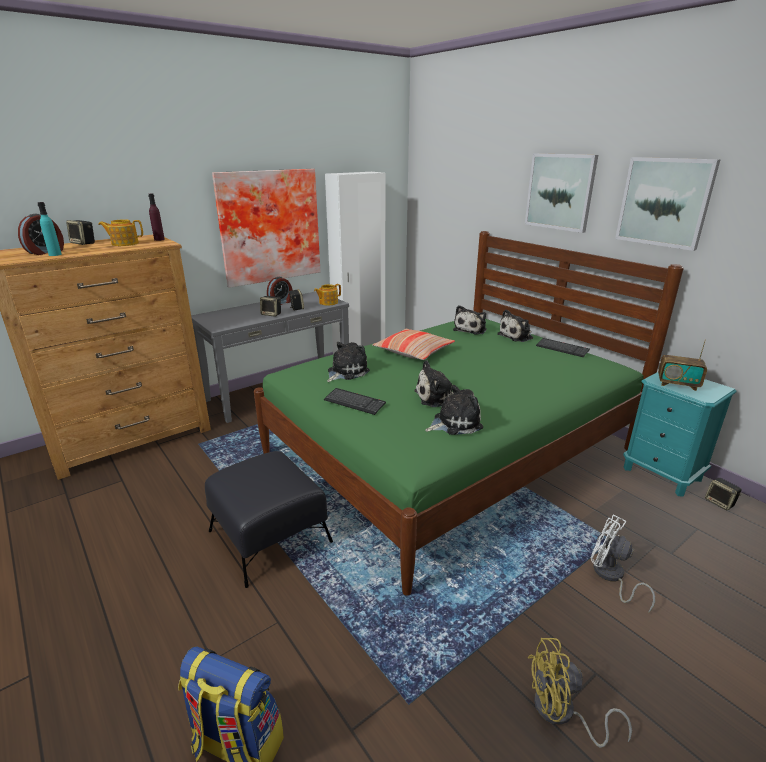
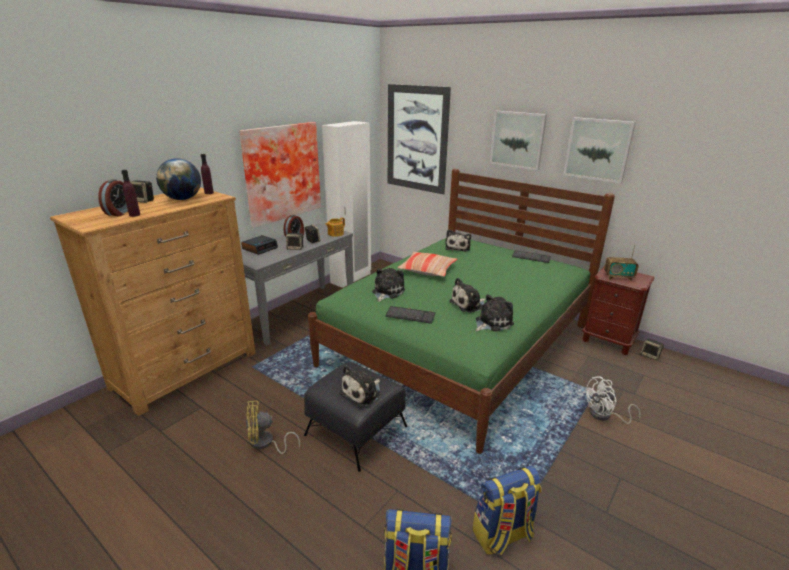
camera: 15 degrees left, 0 degrees up
(55, 254) = (134, 215): turquoise bottle -> purple bottle
(124, 243) = (183, 199): teapot -> globe
(234, 311) = (260, 248): none -> alarm clock
(382, 717) = (502, 535): none -> backpack
(445, 195) = (416, 139): none -> picture
(517, 336) = (494, 250): plush toy -> plush toy (363, 393)
(561, 713) = (611, 506): yellow fan -> yellow fan (266, 443)
(611, 576) = (604, 416): white fan -> white fan turned 45 degrees counterclockwise
(661, 474) = (608, 341): turquoise nightstand -> brown nightstand

